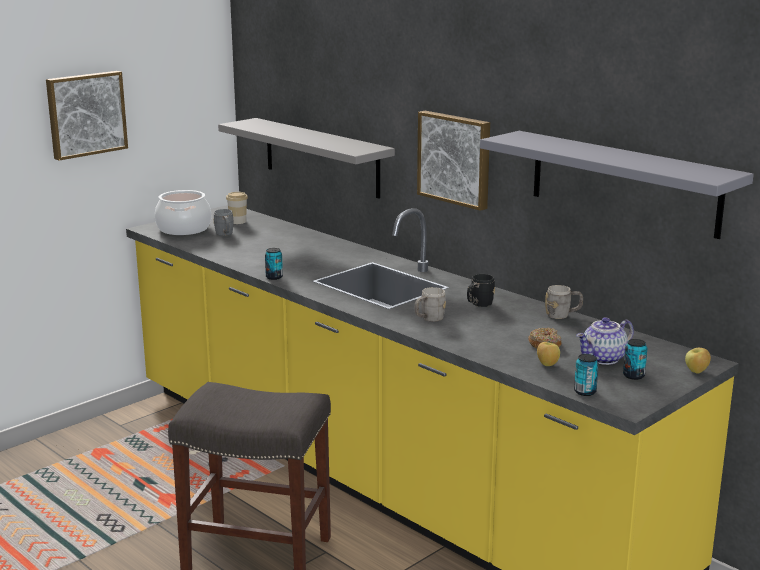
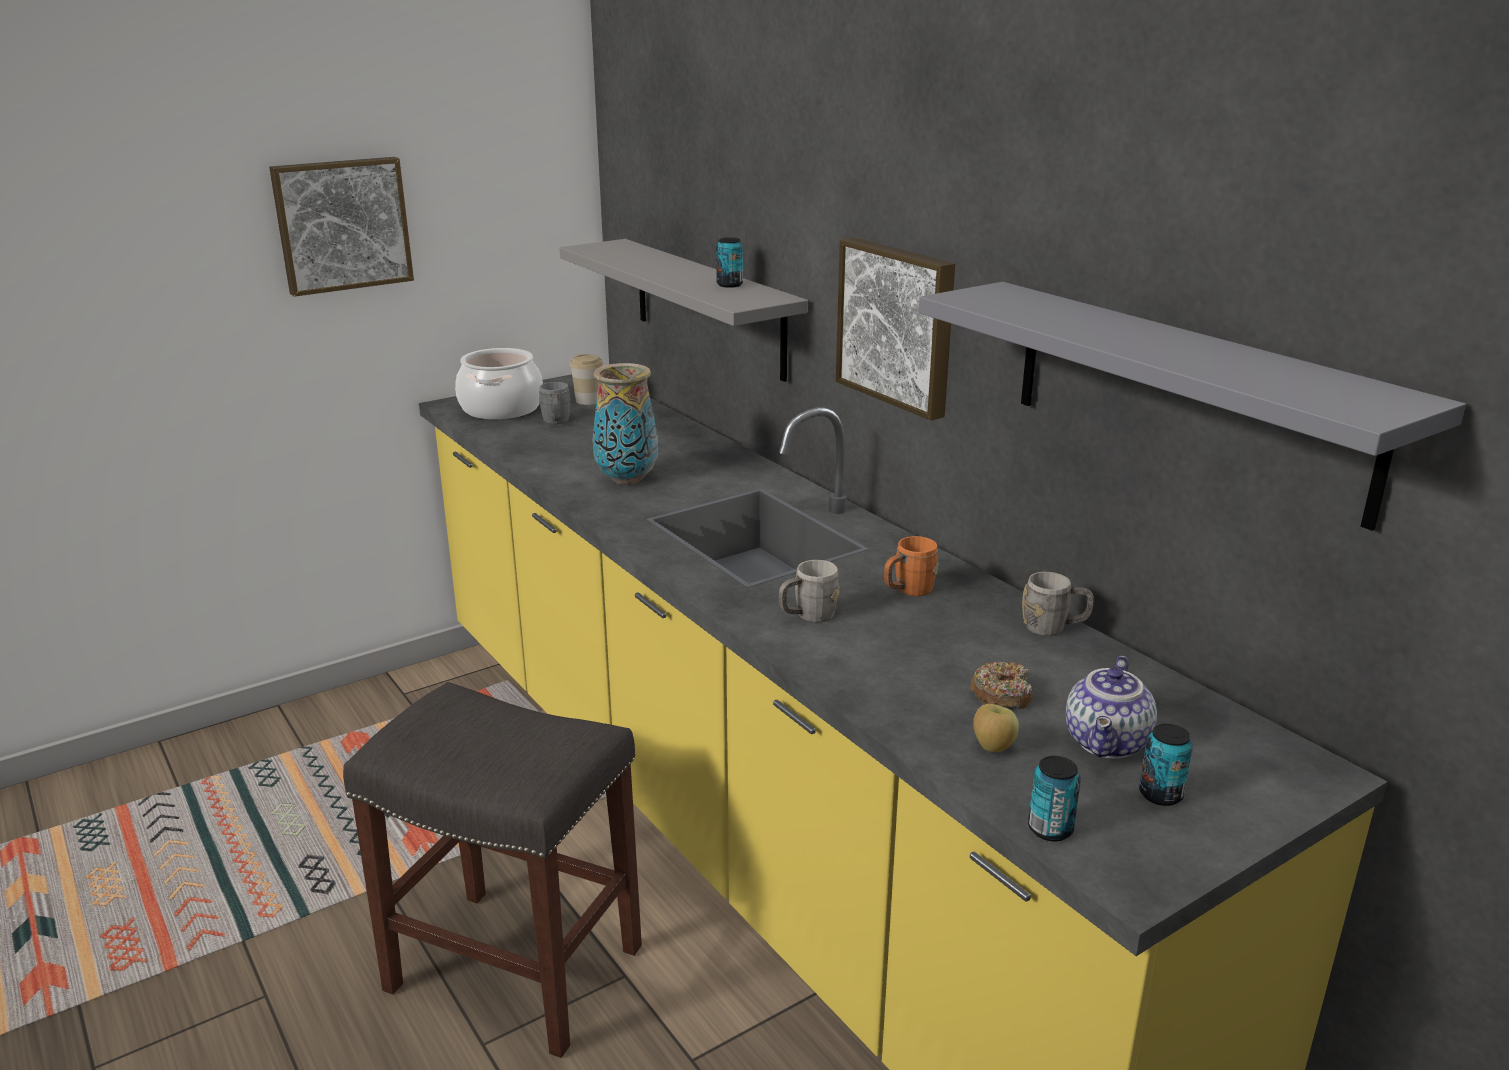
camera: 10 degrees right, 5 degrees up
(274, 277) = (589, 507): can -> can (729, 285)
(289, 262) = (628, 480): none -> vase
(479, 305) = (908, 591): black mug -> orange mug
(604, 359) = (1108, 743): teapot -> teapot turned 45 degrees counterclockwise
(696, 371) = (1295, 796): apple -> none

